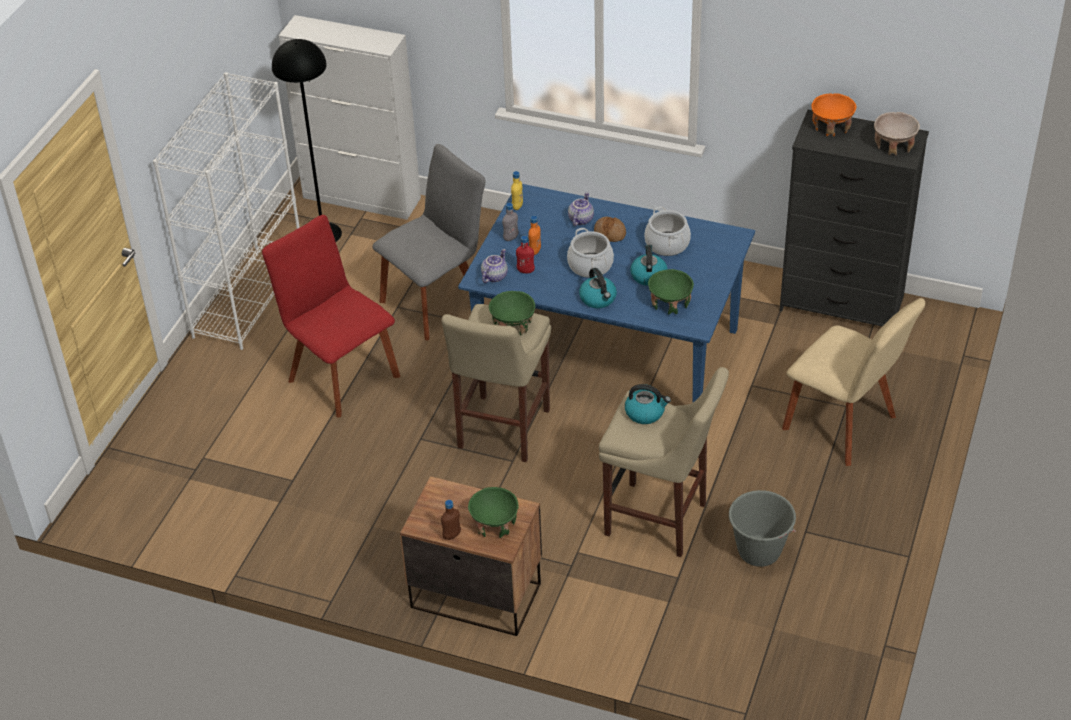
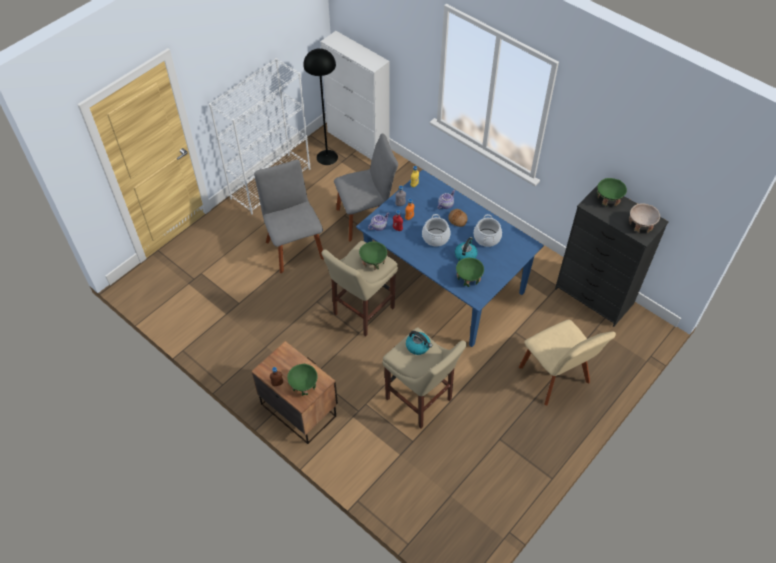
camera: 20 degrees right, 10 degrees up
(340, 375) = (294, 247): red chair -> grey chair
(598, 299) = (429, 261): kettle -> none
(759, 551) = (466, 442): grey bucket -> none
(831, 127) = (608, 199): orange bowl -> green bowl

